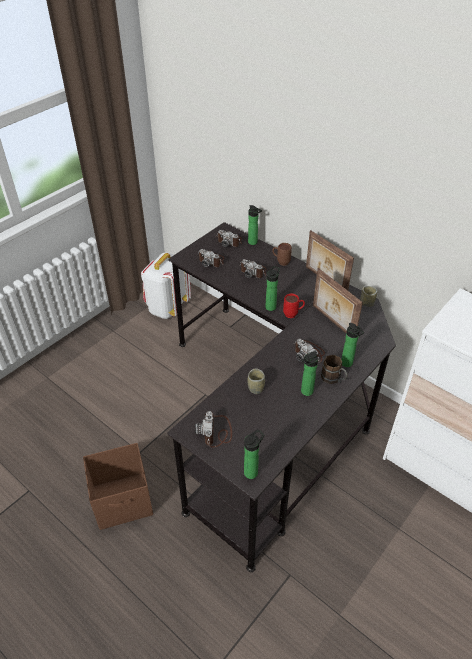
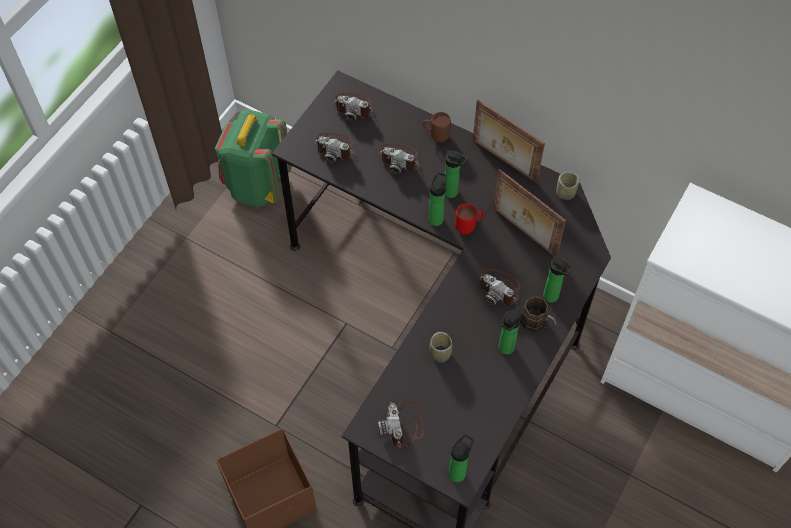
camera: 10 degrees left, 15 degrees up
(167, 308) = (257, 185): white backpack -> green backpack
(254, 243) = (390, 105): bottle -> bottle (452, 193)

